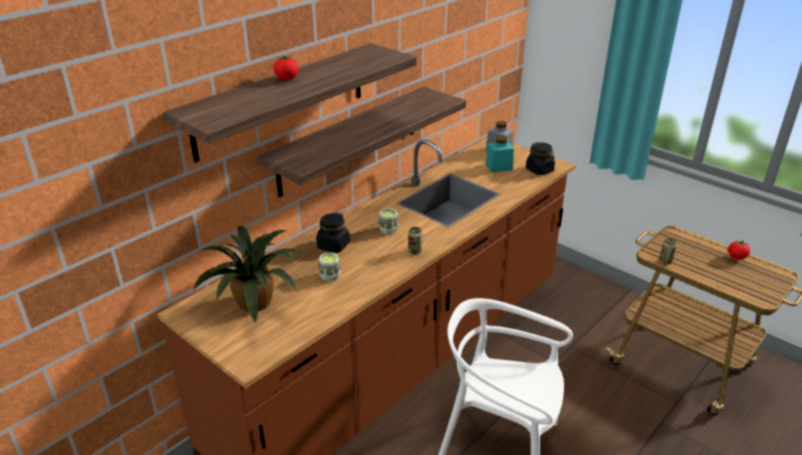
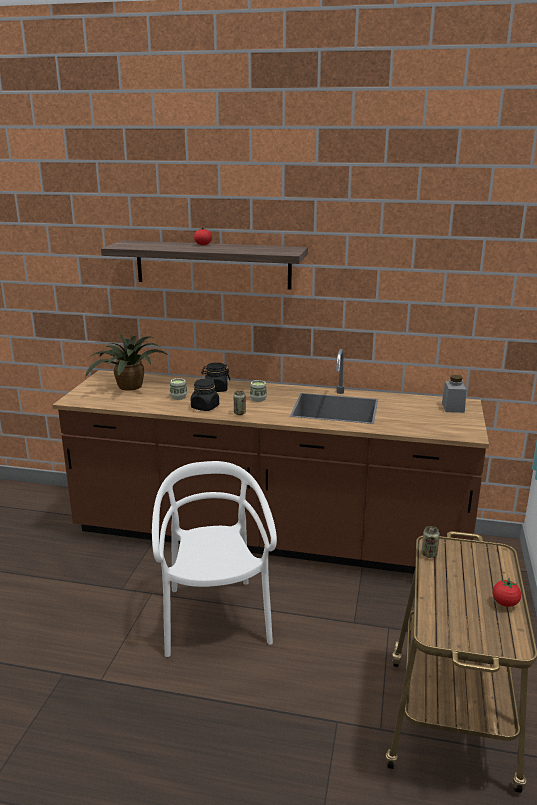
camera: 60 degrees right, 10 degrees down
(350, 140) = (278, 322): shelf -> none
(499, 167) = (421, 413): turquoise jar -> none
(539, 170) = (445, 430): black jar -> black jar (205, 407)

